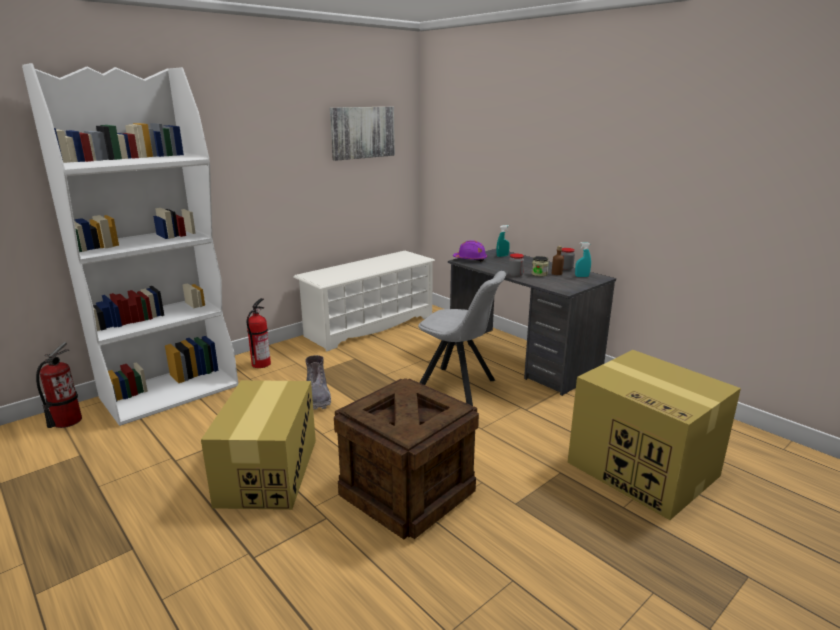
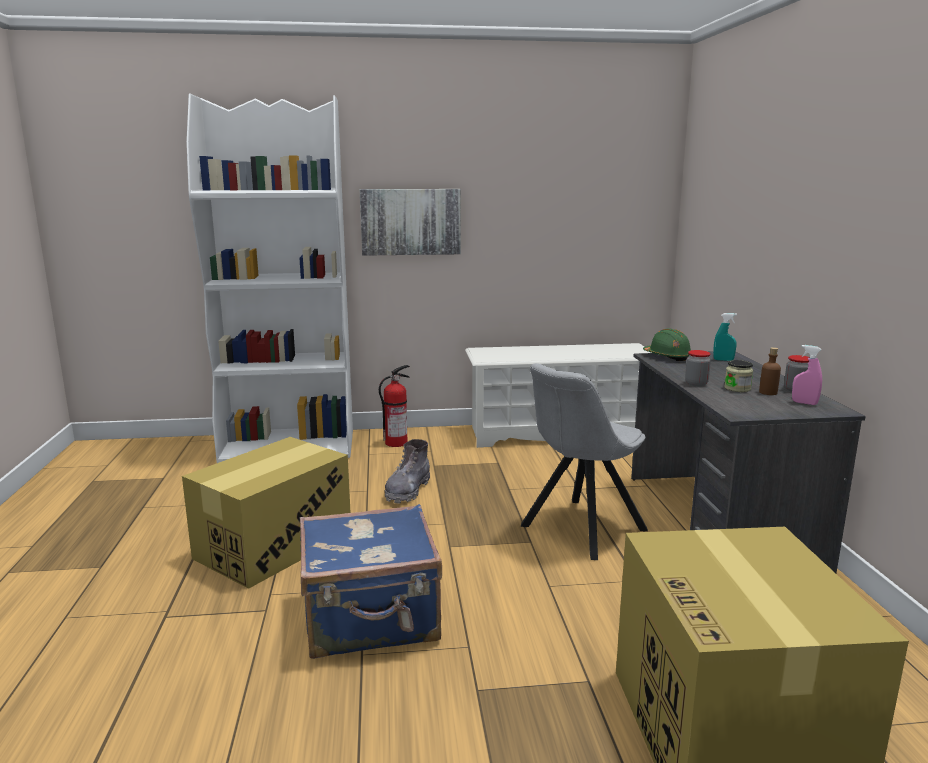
camera: 35 degrees right, 5 degrees down
(67, 421) = (188, 448): fire extinguisher -> none
(362, 132) = (584, 178): picture -> picture (410, 222)
(406, 492) = (371, 619): crate -> blue suitcase
(458, 387) = (581, 529): grey chair -> grey chair turned 75 degrees clockwise
(470, 259) = (667, 356): purple hard hat -> green hard hat
(582, 276) = (804, 403): turquoise spray bottle -> pink spray bottle

